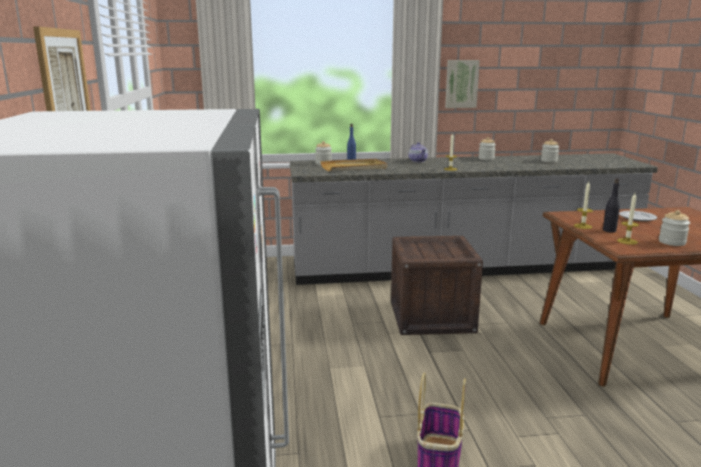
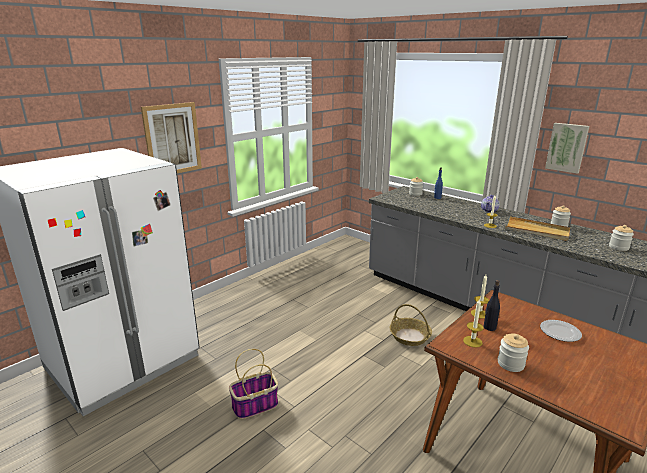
camera: 50 degrees right, 5 degrees up
(354, 167) = (424, 203): beige tray -> beige tray (537, 231)
(431, 317) = (410, 336): crate -> basket

